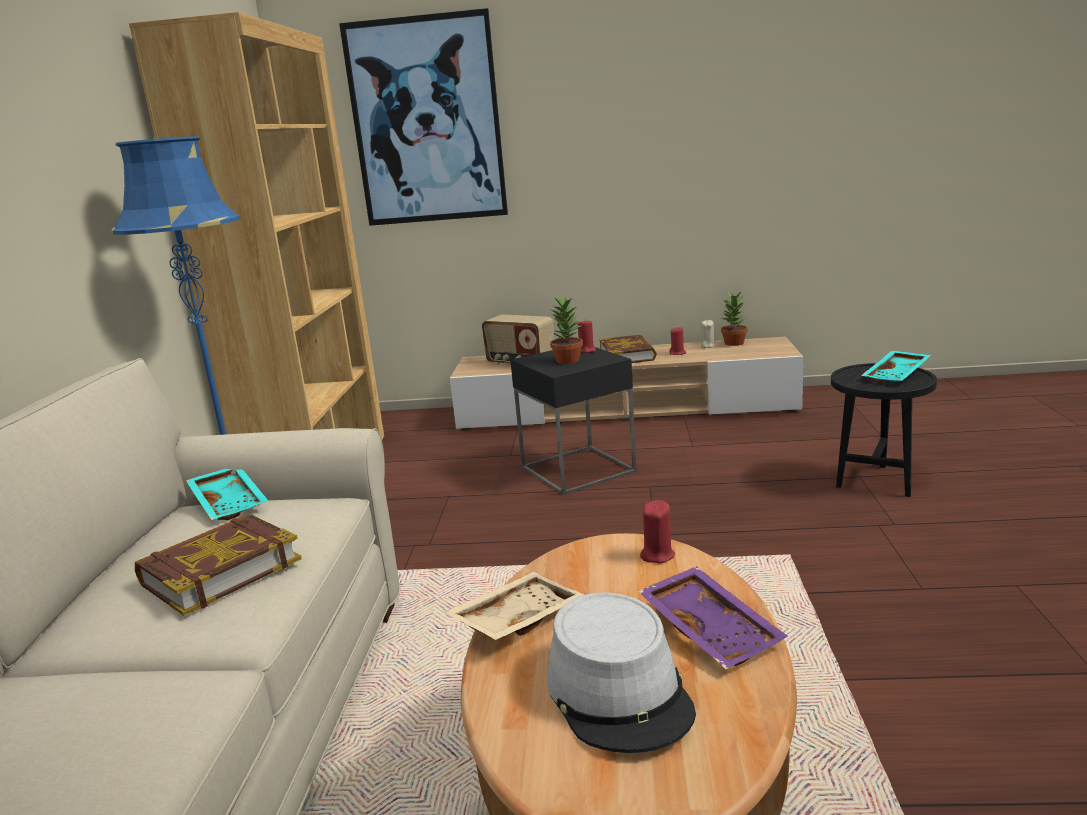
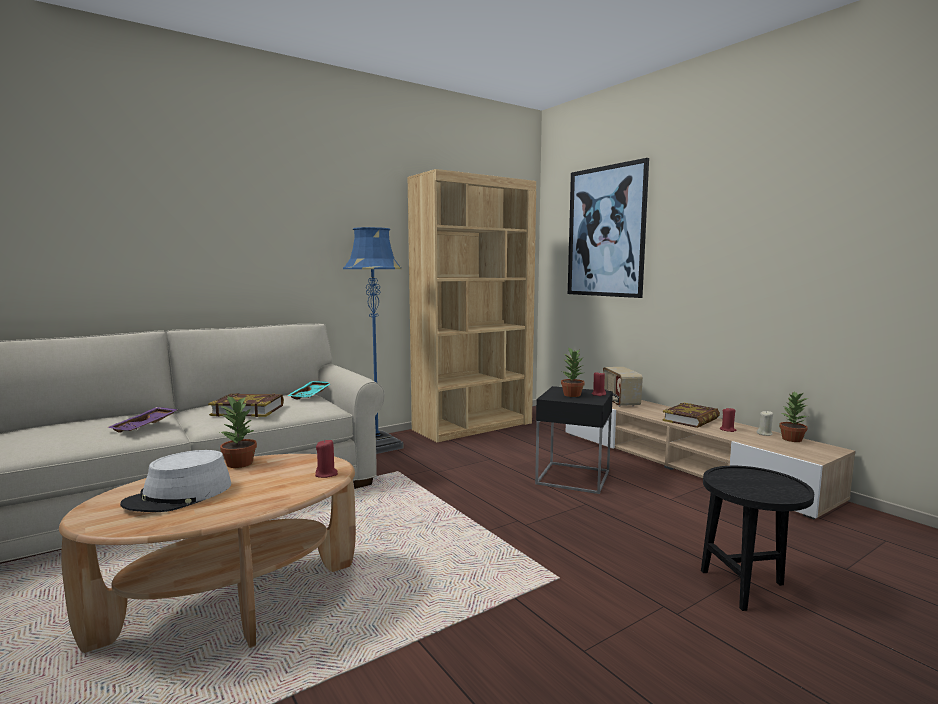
camera: 50 degrees right, 10 degrees down
(516, 619) = (240, 463): beige tray -> potted plant
(712, 630) = (247, 501): purple tray -> purple tray (145, 426)
(897, 375) = (775, 488): turquoise tray -> none

